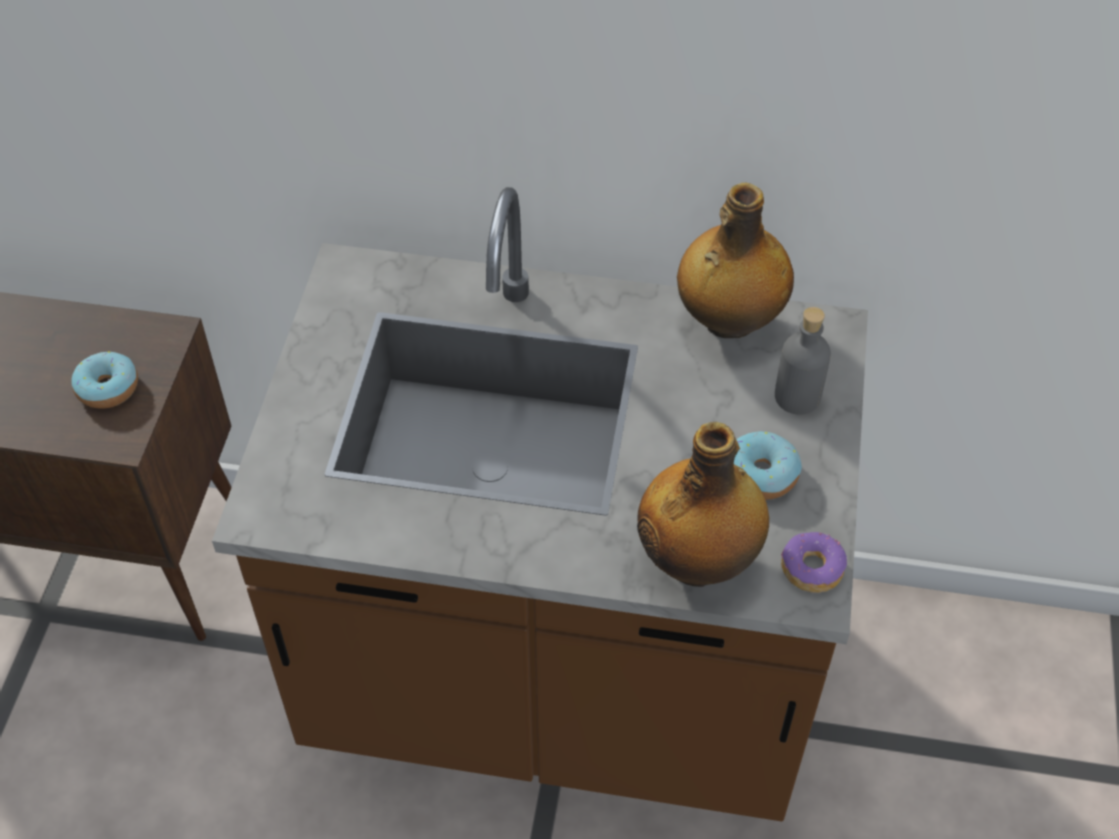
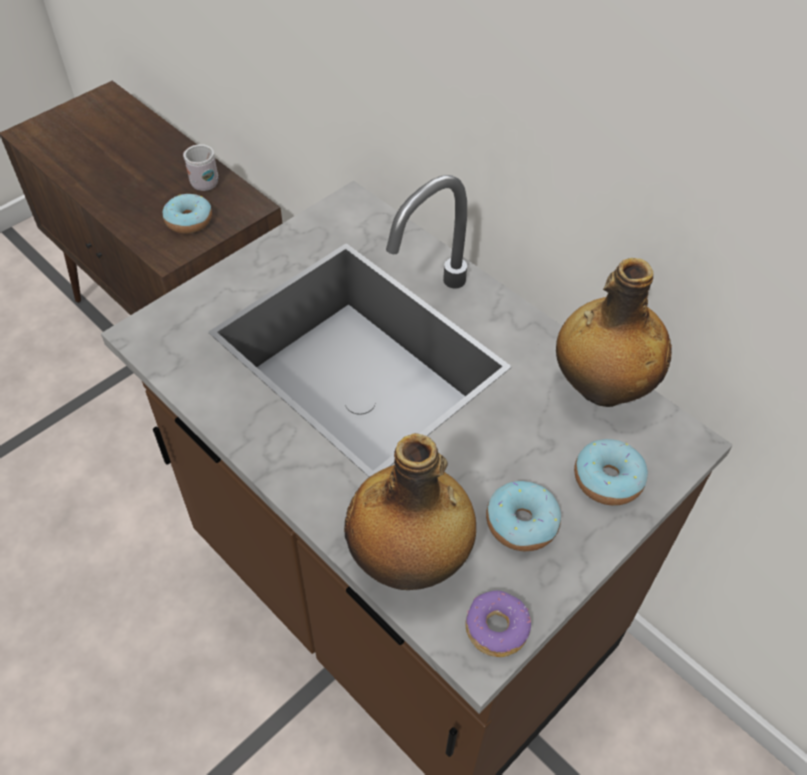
camera: 35 degrees right, 0 degrees up
(79, 336) = (201, 182): none -> white mug
(797, 397) = (607, 479): grey bottle -> donut

